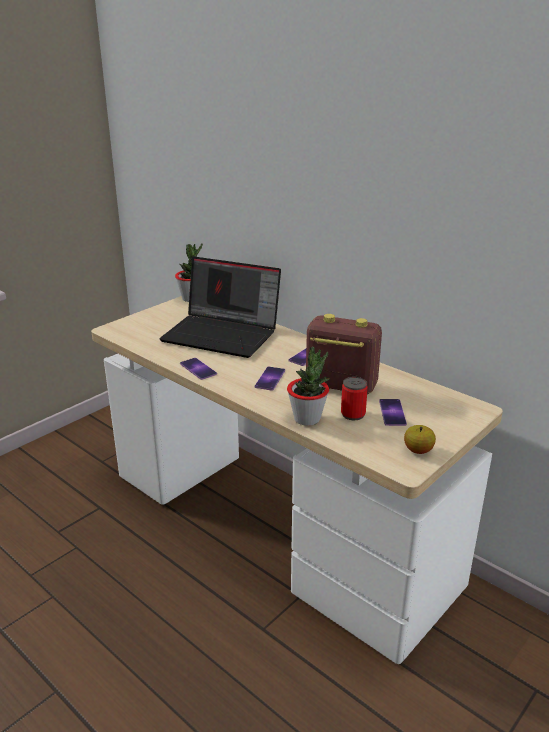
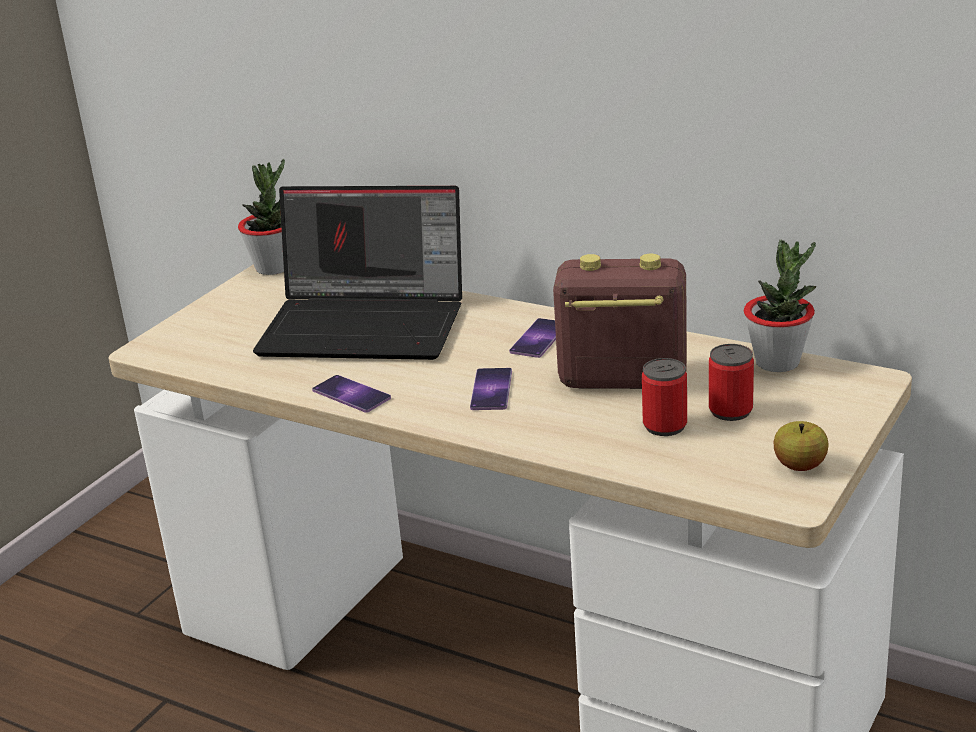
camera: 10 degrees left, 0 degrees up
(307, 419) = (589, 447): potted plant -> potted plant (778, 362)
(392, 412) = (730, 411): phone -> can

